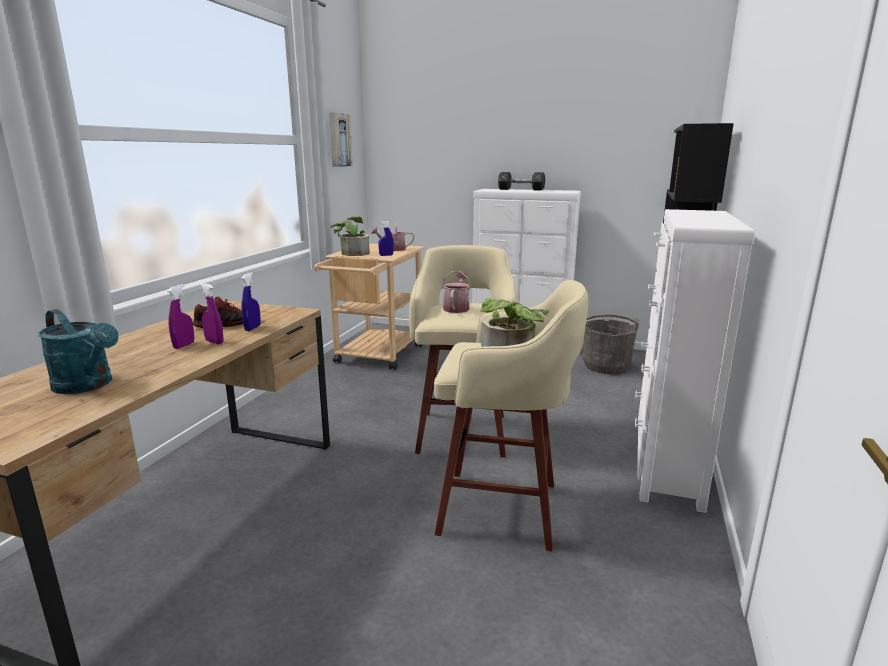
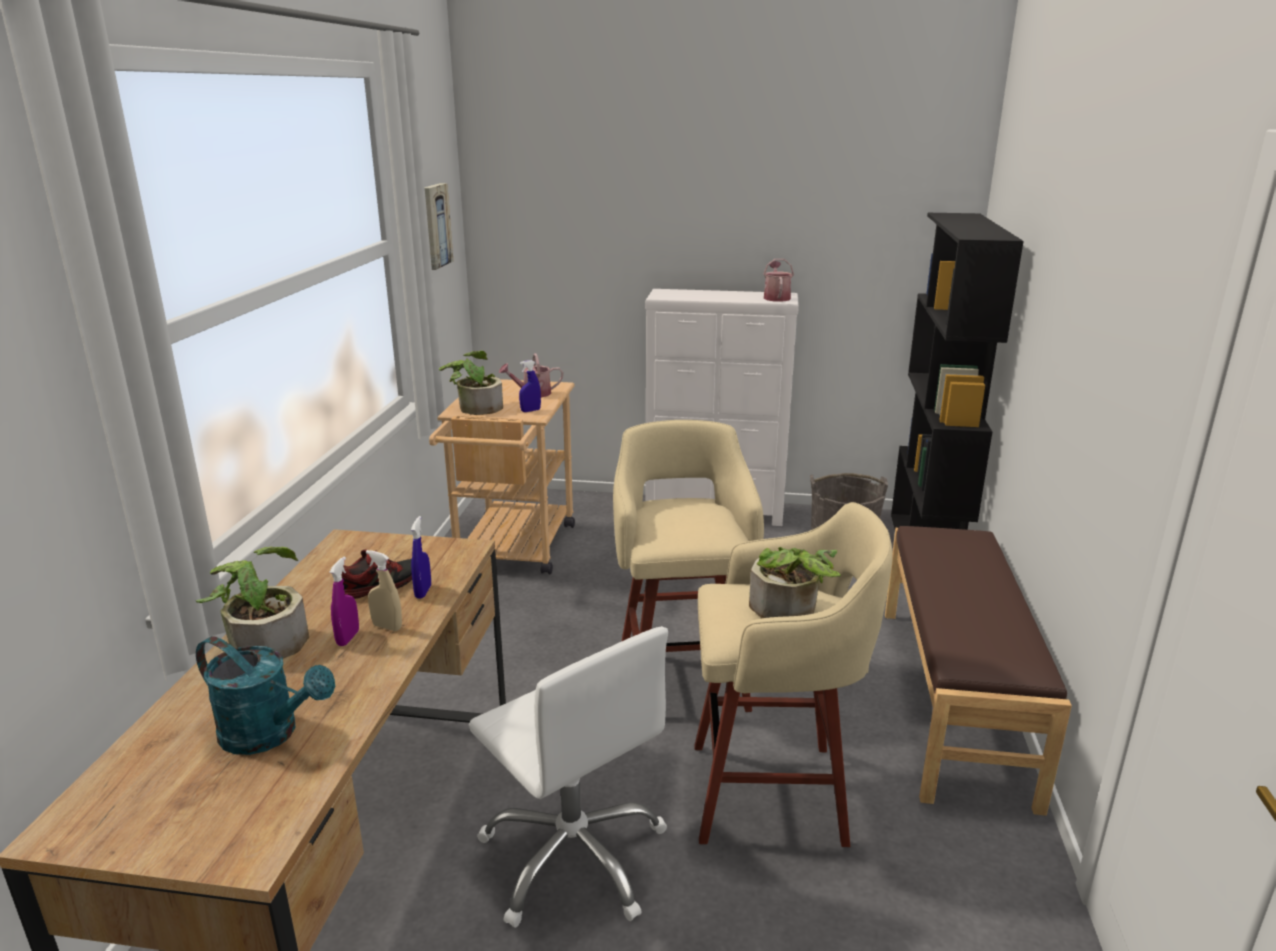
camera: 10 degrees left, 5 degrees up
(130, 342) = (264, 639): none -> potted plant
(214, 342) = (387, 627): purple spray bottle -> beige spray bottle
(339, 532) = (574, 856): none -> white office chair
(456, 308) = (677, 516): watering can -> watering can (776, 297)
(521, 189) = (711, 292): black dumbbell -> none
(666, 464) = (954, 699): white dresser -> brown bench

